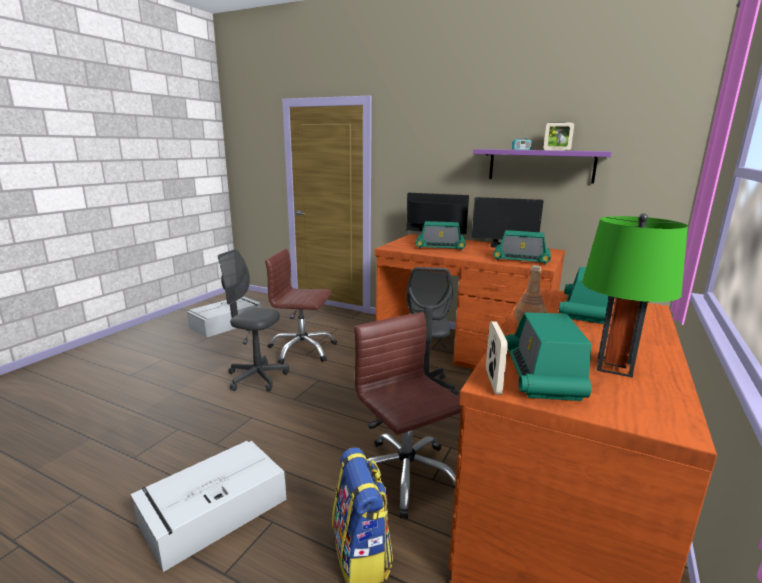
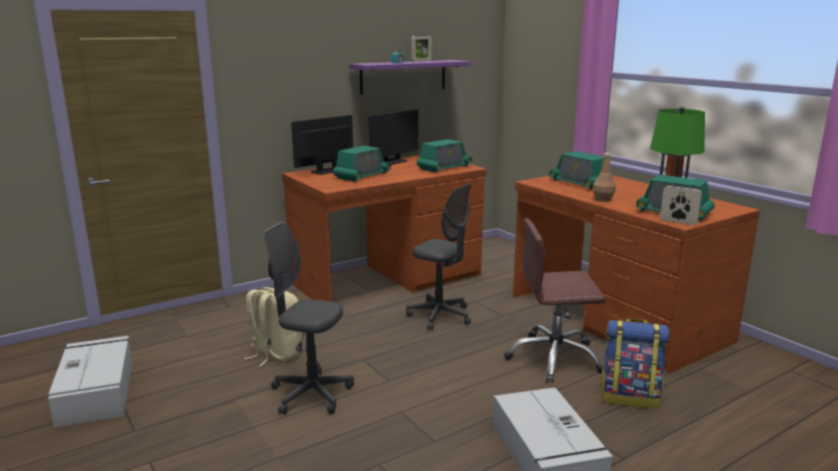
camera: 60 degrees left, 0 degrees up
(257, 378) = (311, 394): grey office chair -> grey office chair turned 60 degrees clockwise
(302, 350) = (275, 353): brown office chair -> beige backpack

